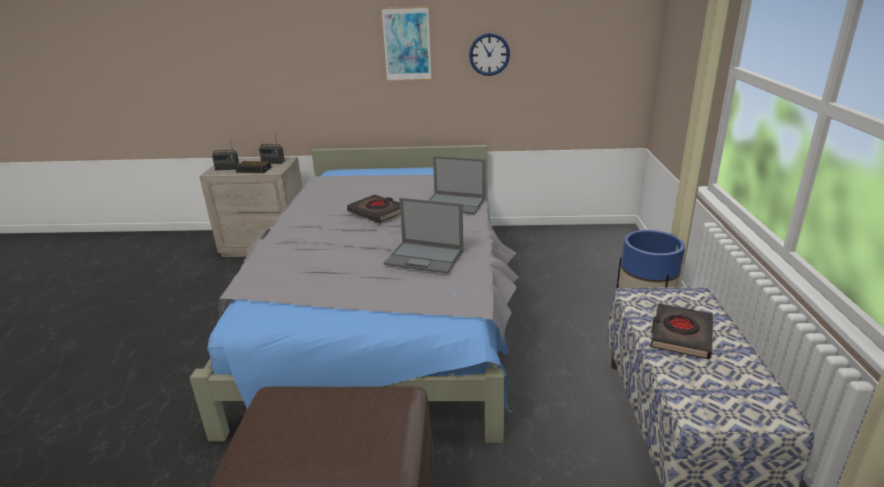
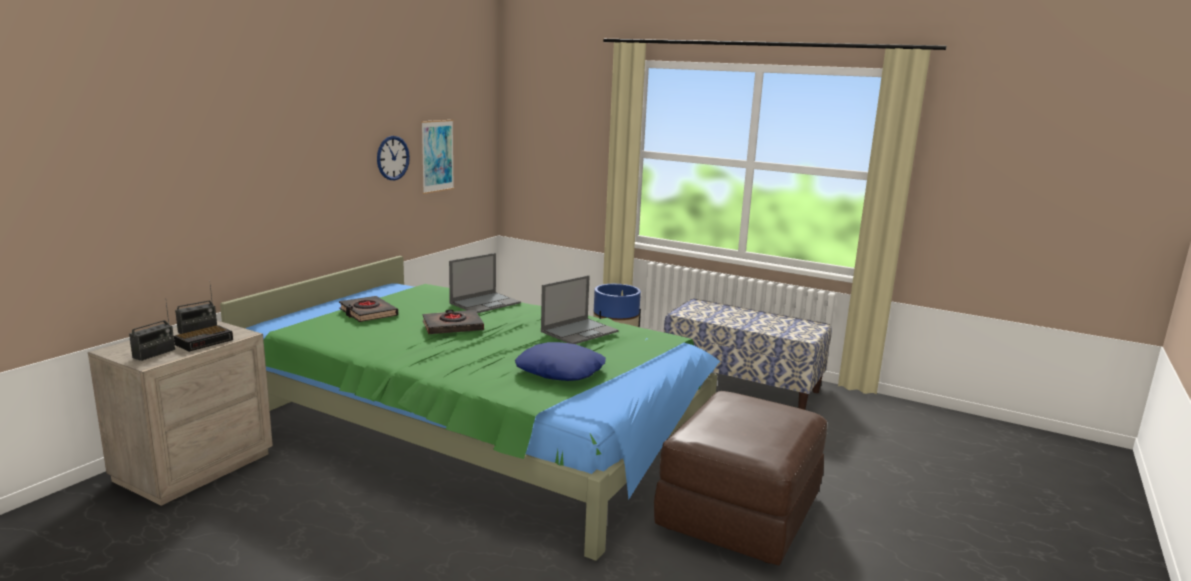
camera: 65 degrees left, 10 degrees down
(319, 279) = (560, 370): none -> blue pillow
(386, 307) = (477, 431): grey bed -> green bed
(407, 44) = (321, 151): picture -> picture (437, 156)
(680, 335) = (734, 318): black book -> black book (368, 313)

